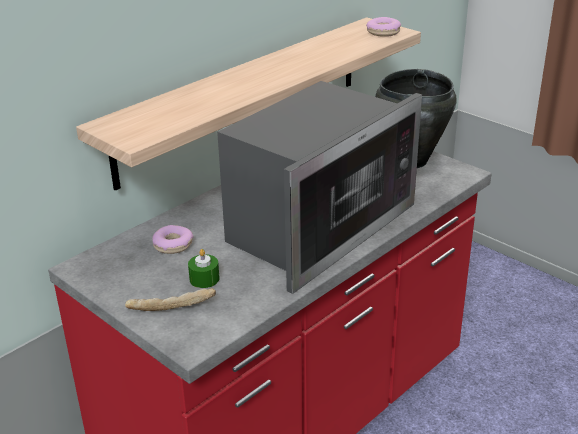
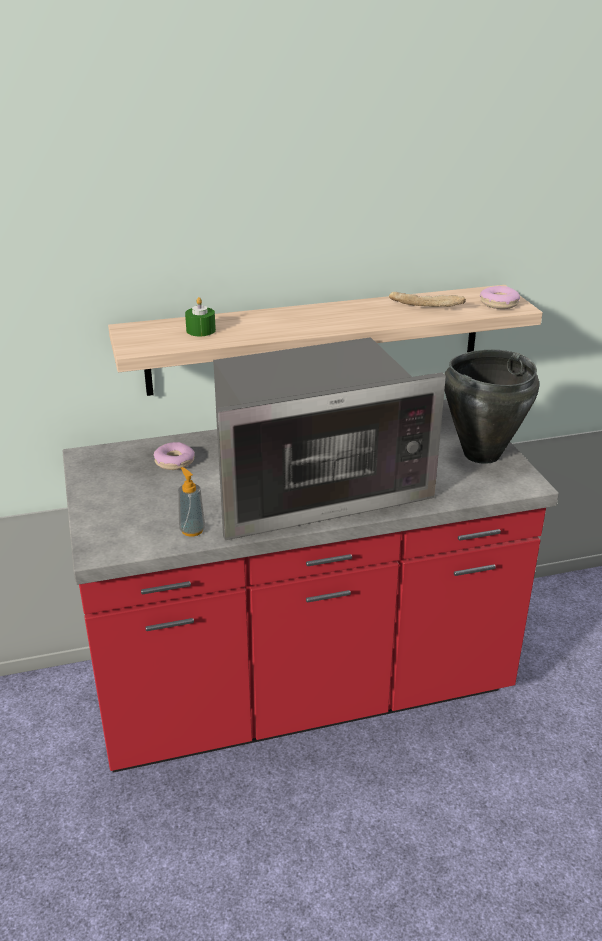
camera: 30 degrees right, 0 degrees up
(171, 306) = (117, 513): bread -> bread (426, 306)
(204, 279) = (167, 500): green candle -> green candle (201, 330)
(255, 296) = (192, 530): none -> soap dispenser

